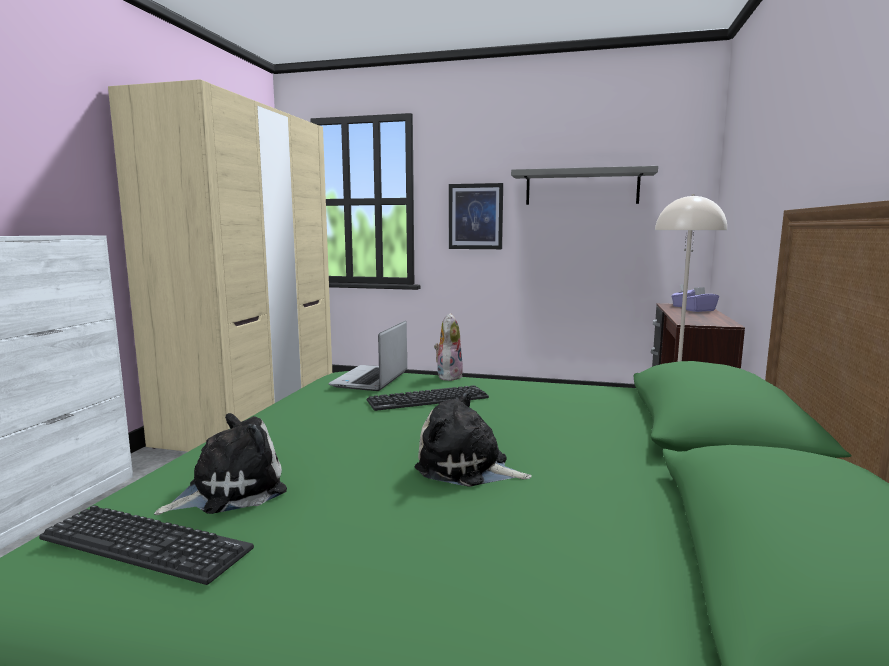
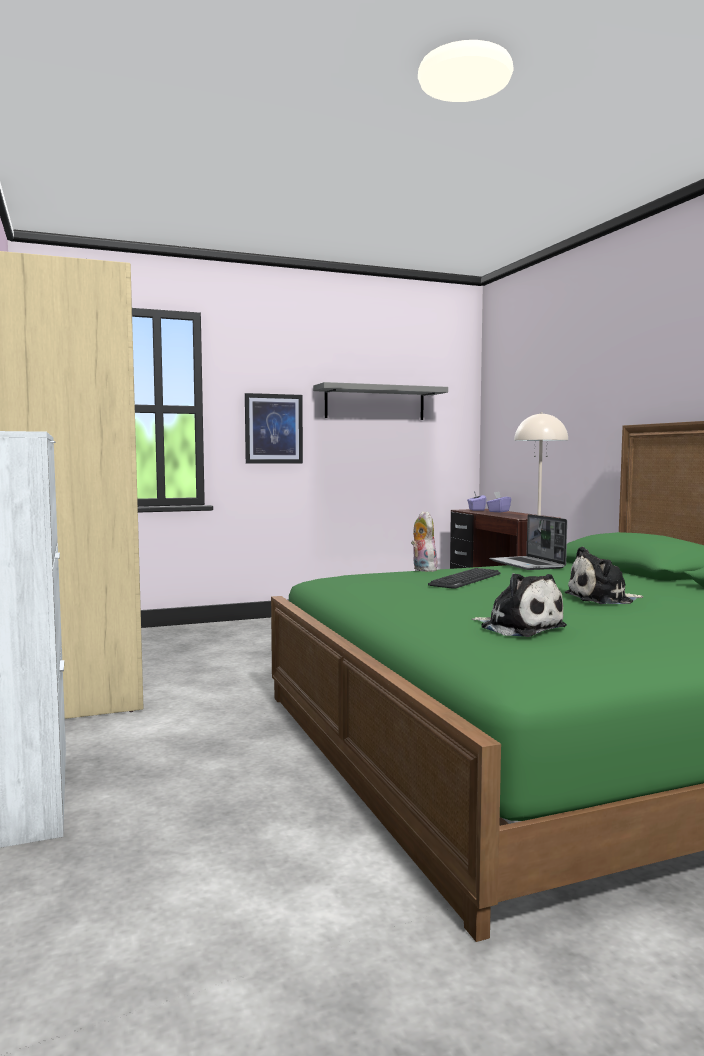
camera: 35 degrees left, 5 degrees down
(145, 544) = (562, 648): keyboard -> none
(230, 490) = (519, 627): plush toy -> plush toy turned 120 degrees clockwise
(371, 380) = (379, 577): laptop -> laptop (528, 565)

